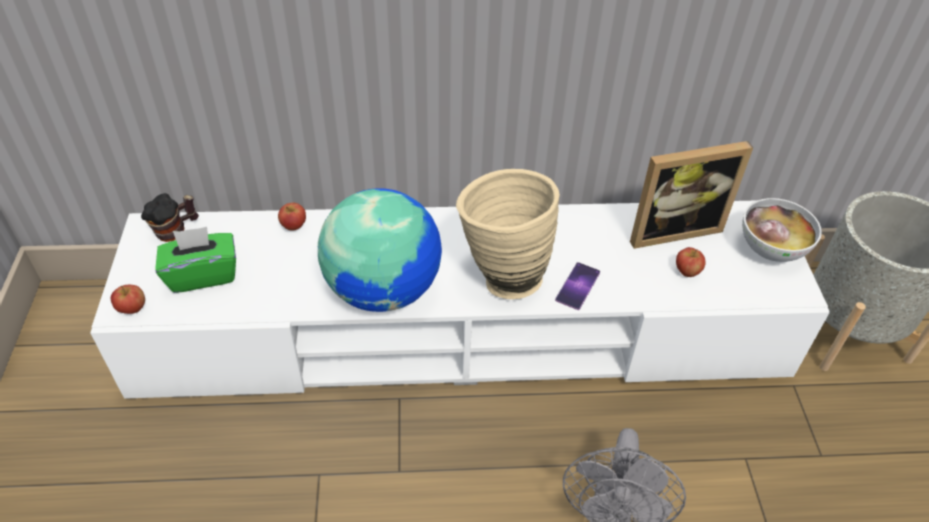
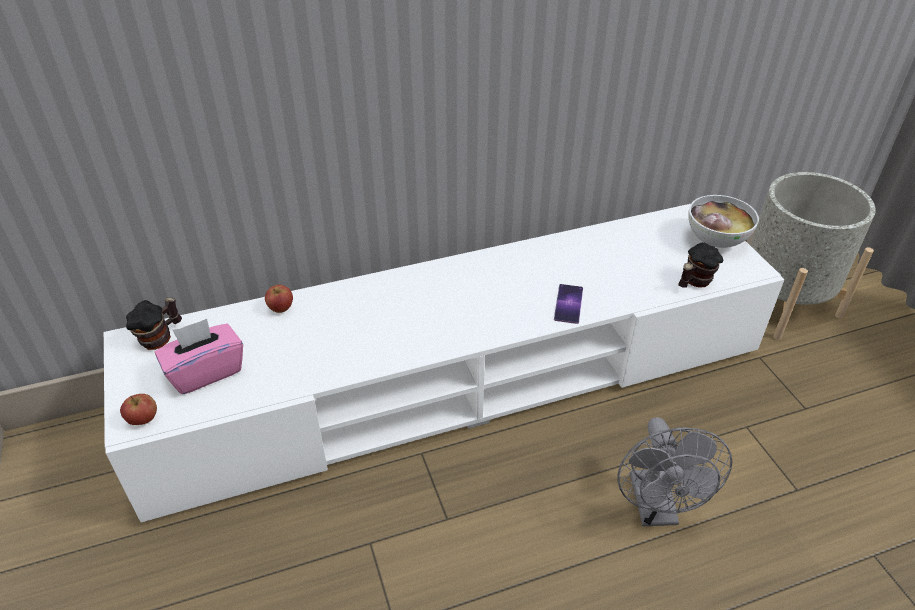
camera: 15 degrees left, 5 degrees down
(203, 274) = (205, 371): green tissue box -> pink tissue box
(384, 289) = (393, 345): globe -> none
(501, 276) = (497, 310): beige vase -> none
(671, 228) = (627, 240): picture frame -> none
(687, 271) = (655, 272): apple -> none
(723, 293) = (693, 282): none -> mug

